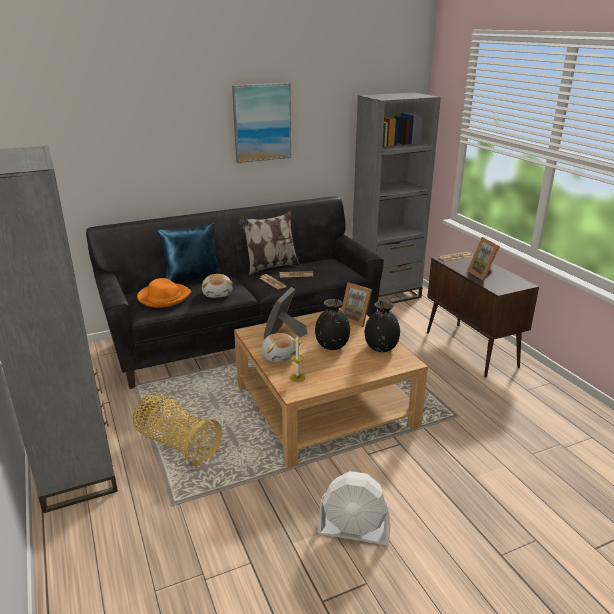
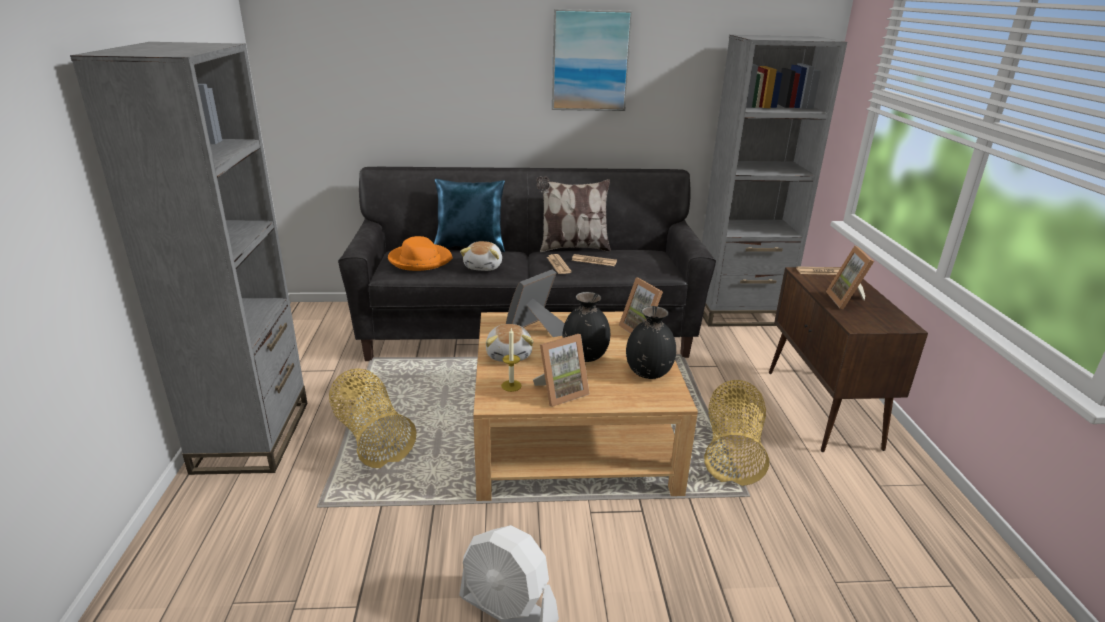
camera: 20 degrees right, 0 degrees up
(334, 374) = (560, 392): none -> picture frame
(433, 390) = (732, 450): none -> basket

